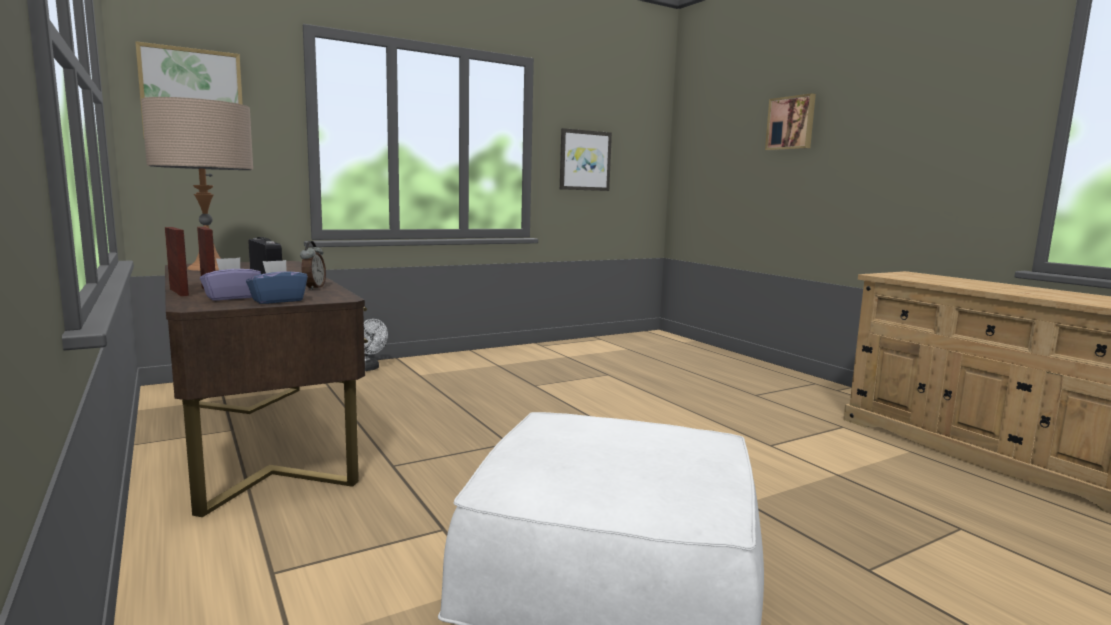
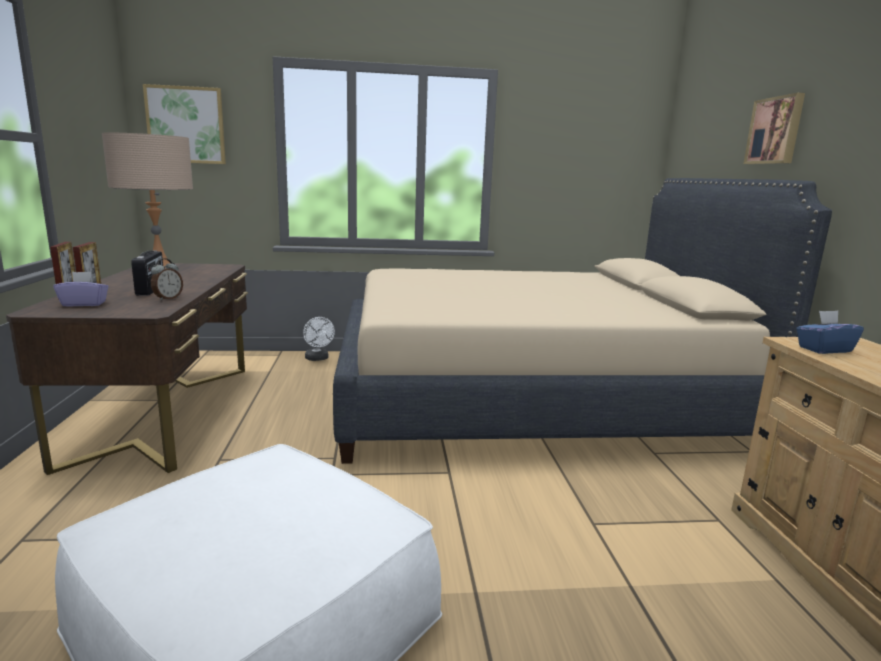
camera: 25 degrees right, 5 degrees up
(277, 300) = (103, 311): blue tissue box -> blue tissue box (824, 349)
(584, 160) = (554, 173): picture -> none
(617, 374) = (528, 399): none -> beige bed

